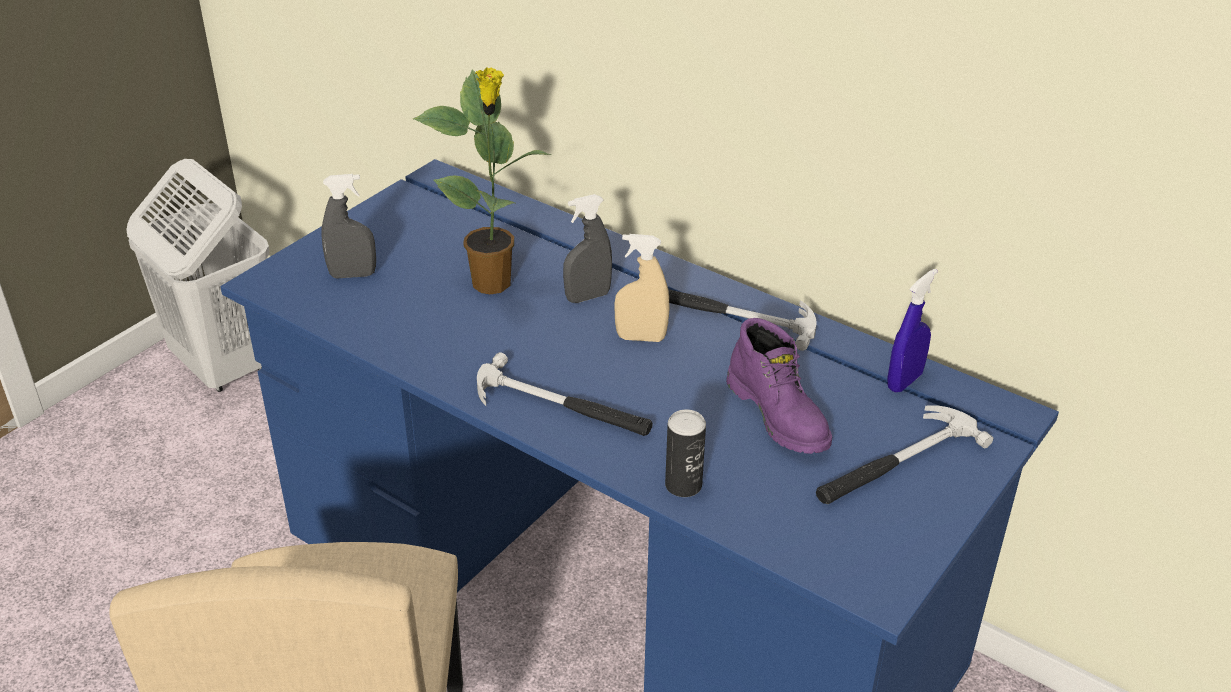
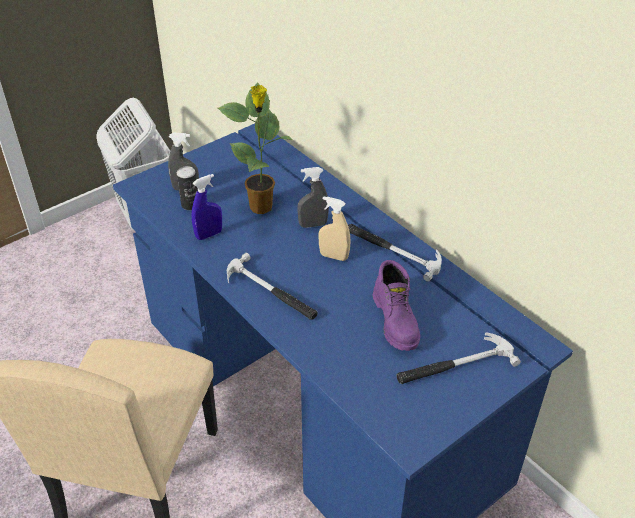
camera: 15 degrees right, 5 degrees up
(683, 485) = (322, 355): can -> can (190, 205)
(904, 381) = (482, 313): blue spray bottle -> blue spray bottle (209, 235)

